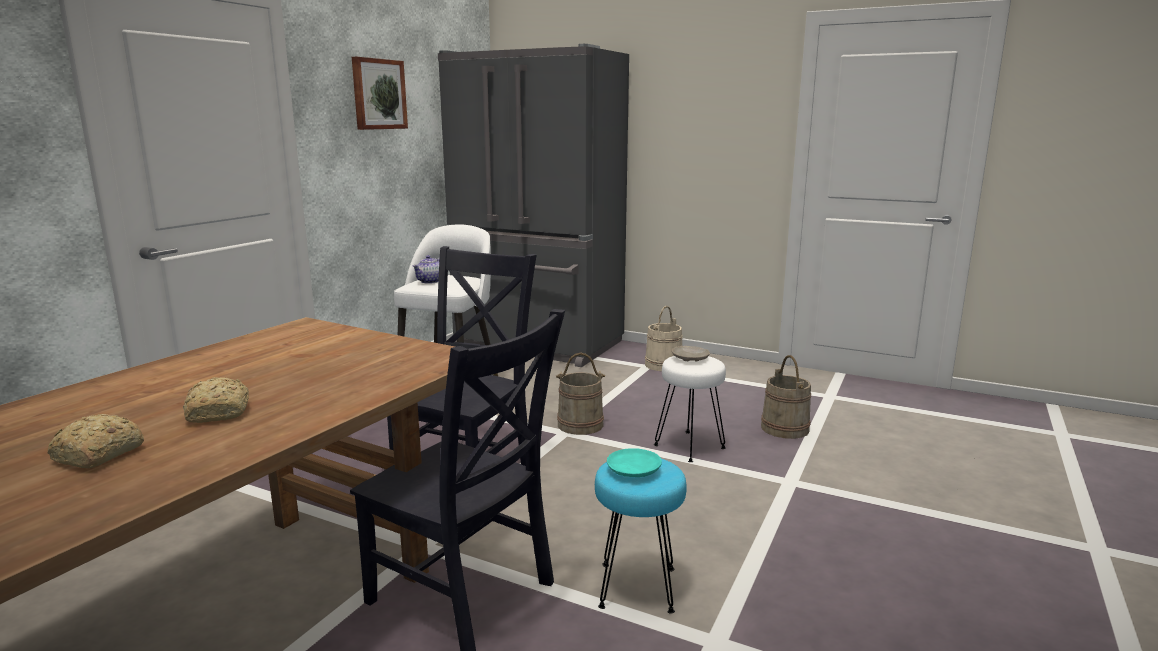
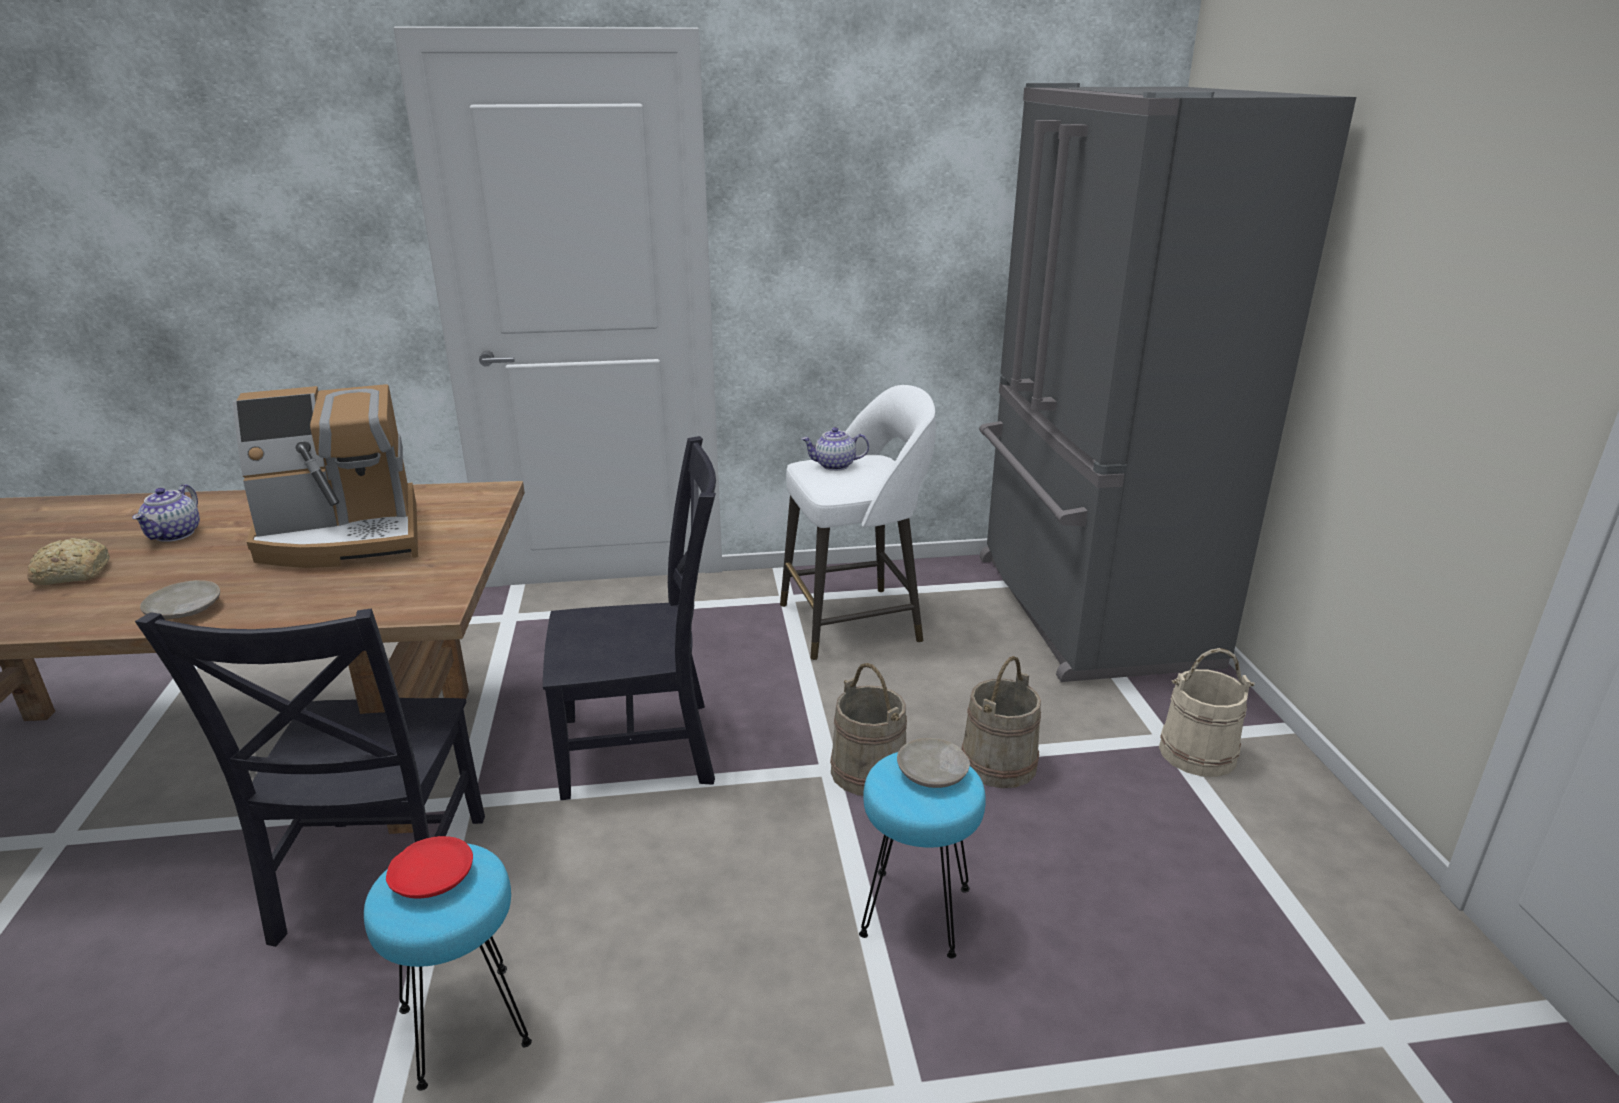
camera: 55 degrees right, 10 degrees up
(110, 413) = (175, 534): none -> teapot
(220, 412) = (190, 572): bread -> none
(280, 365) = (343, 538): none -> coffee machine
(299, 417) = (184, 611): none -> beige plate
(378, 94) = (876, 164): picture -> none
(633, 471) = (432, 877): turquoise plate -> red plate
(690, 446) = (917, 913): white stool -> turquoise stool
(785, 428) = (1129, 1012): beige bucket -> beige bucket (999, 763)

